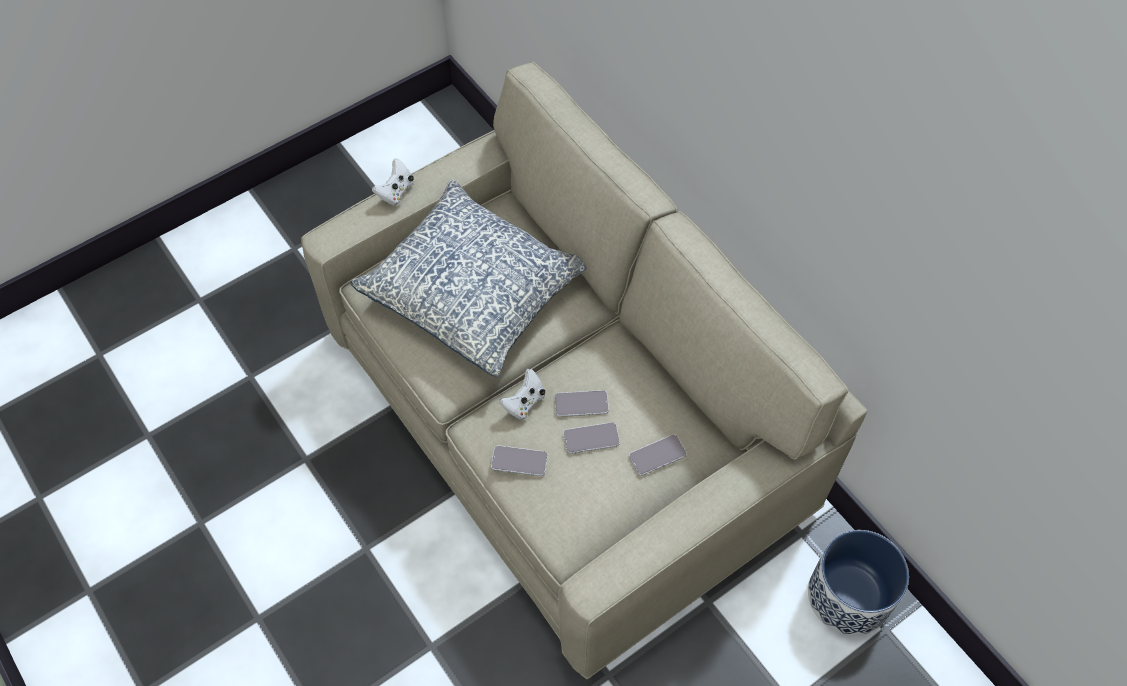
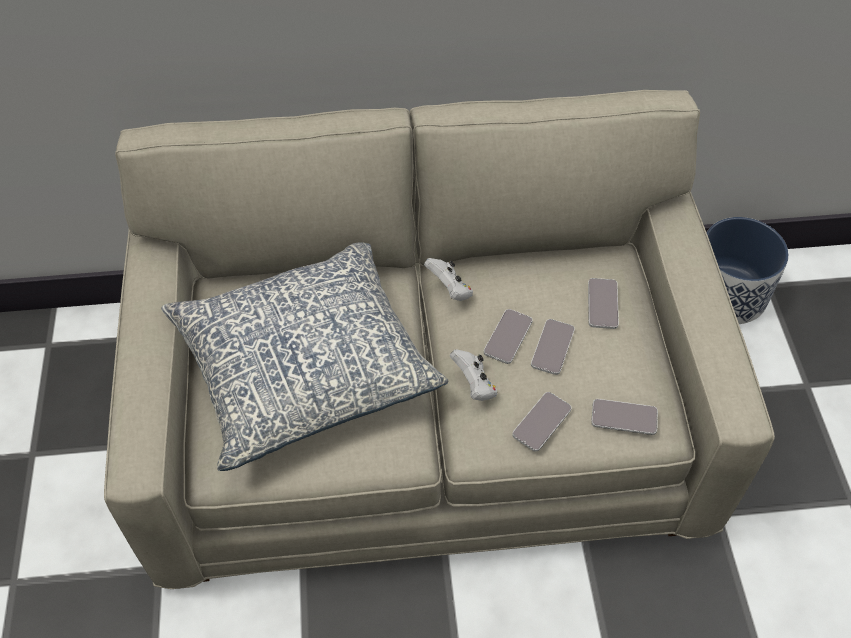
camera: 60 degrees left, 5 degrees down
(396, 192) = (132, 366): white game controller -> white game controller (450, 289)
(558, 516) = (624, 417): none -> phone

